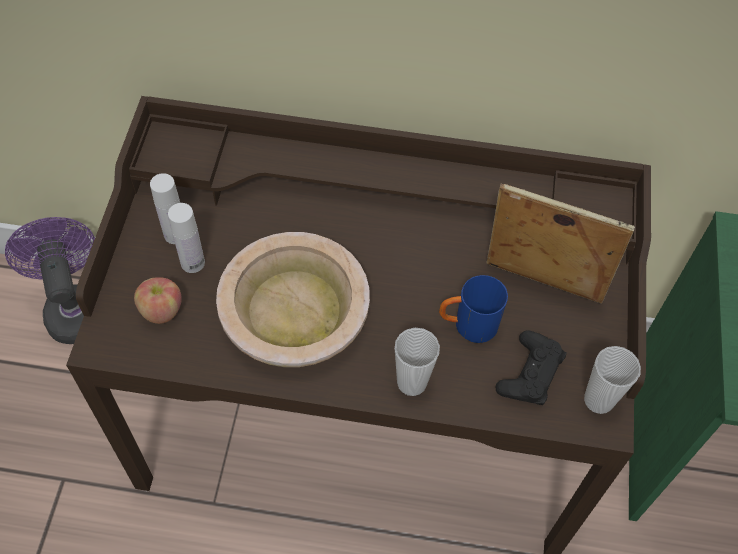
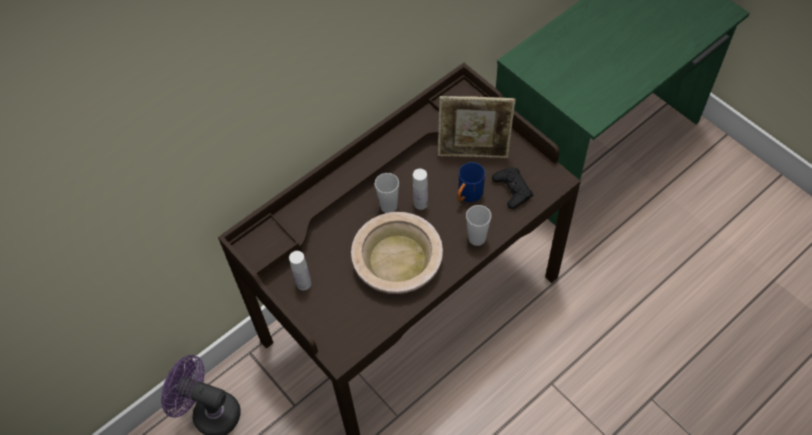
camera: 45 degrees left, 0 degrees up
(161, 310) = (343, 317): apple -> none
(192, 263) = (328, 286): white bottle -> white bottle (420, 203)
(540, 286) = (473, 153): picture frame -> picture frame turned 150 degrees counterclockwise
(598, 400) = (547, 174): cup -> cup (388, 206)

